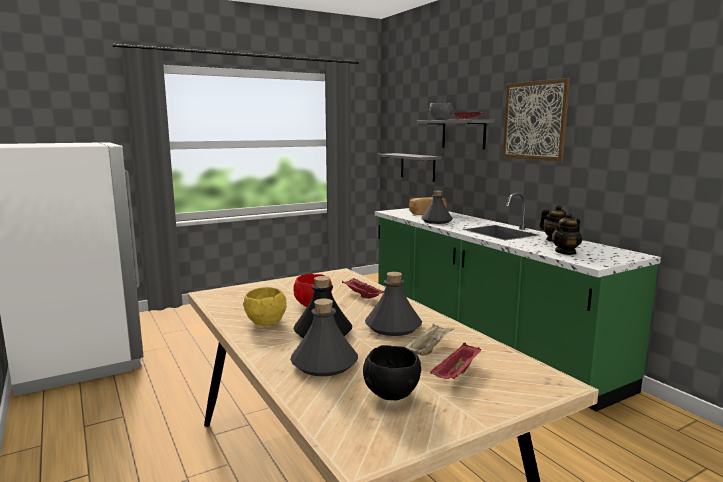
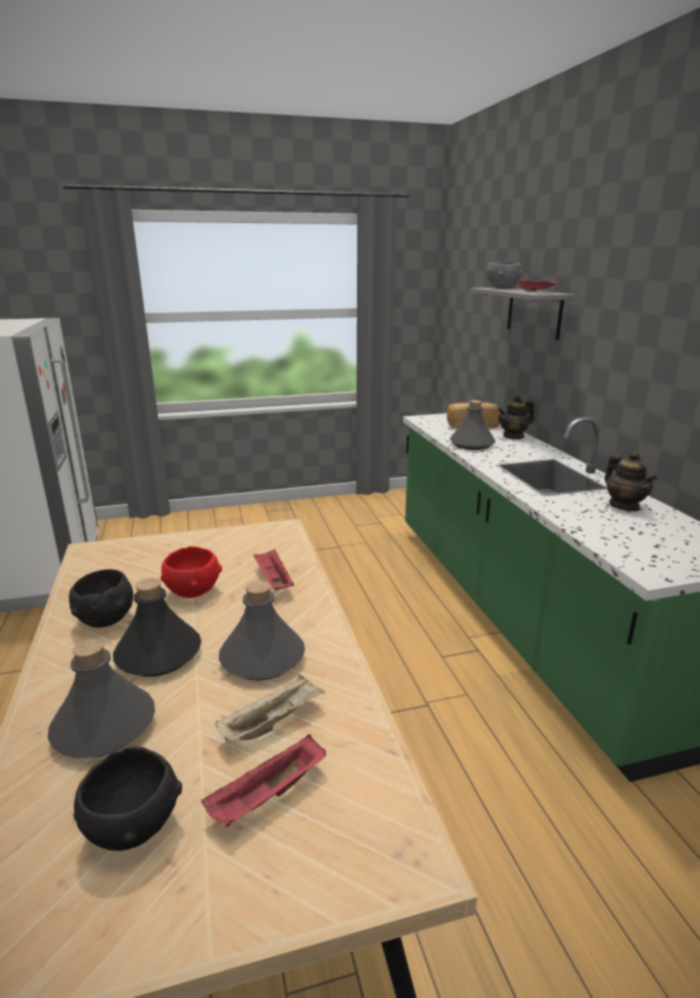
camera: 15 degrees right, 10 degrees up
(265, 322) = (106, 619): yellow bowl -> black bowl
(417, 167) = (478, 353): grey shelf -> none
(534, 119) = (629, 301): picture -> none
(565, 252) = (622, 536): teapot -> teapot (513, 436)

